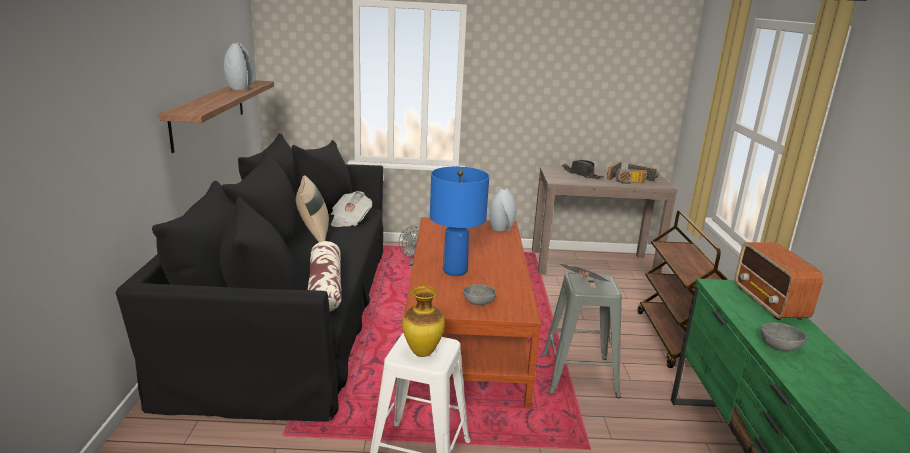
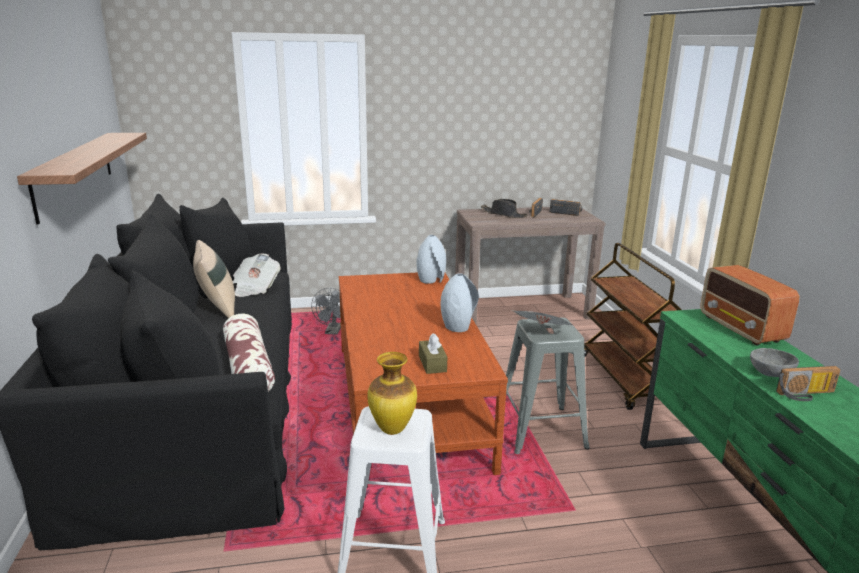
camera: 10 degrees left, 0 degrees up
(240, 88) = (109, 142): grey vase -> grey vase (457, 326)
(455, 271) = (396, 331): blue table lamp -> none
(478, 302) = (432, 363): grey bowl -> brown tissue box
(630, 182) = (555, 219): radio -> radio (806, 395)

